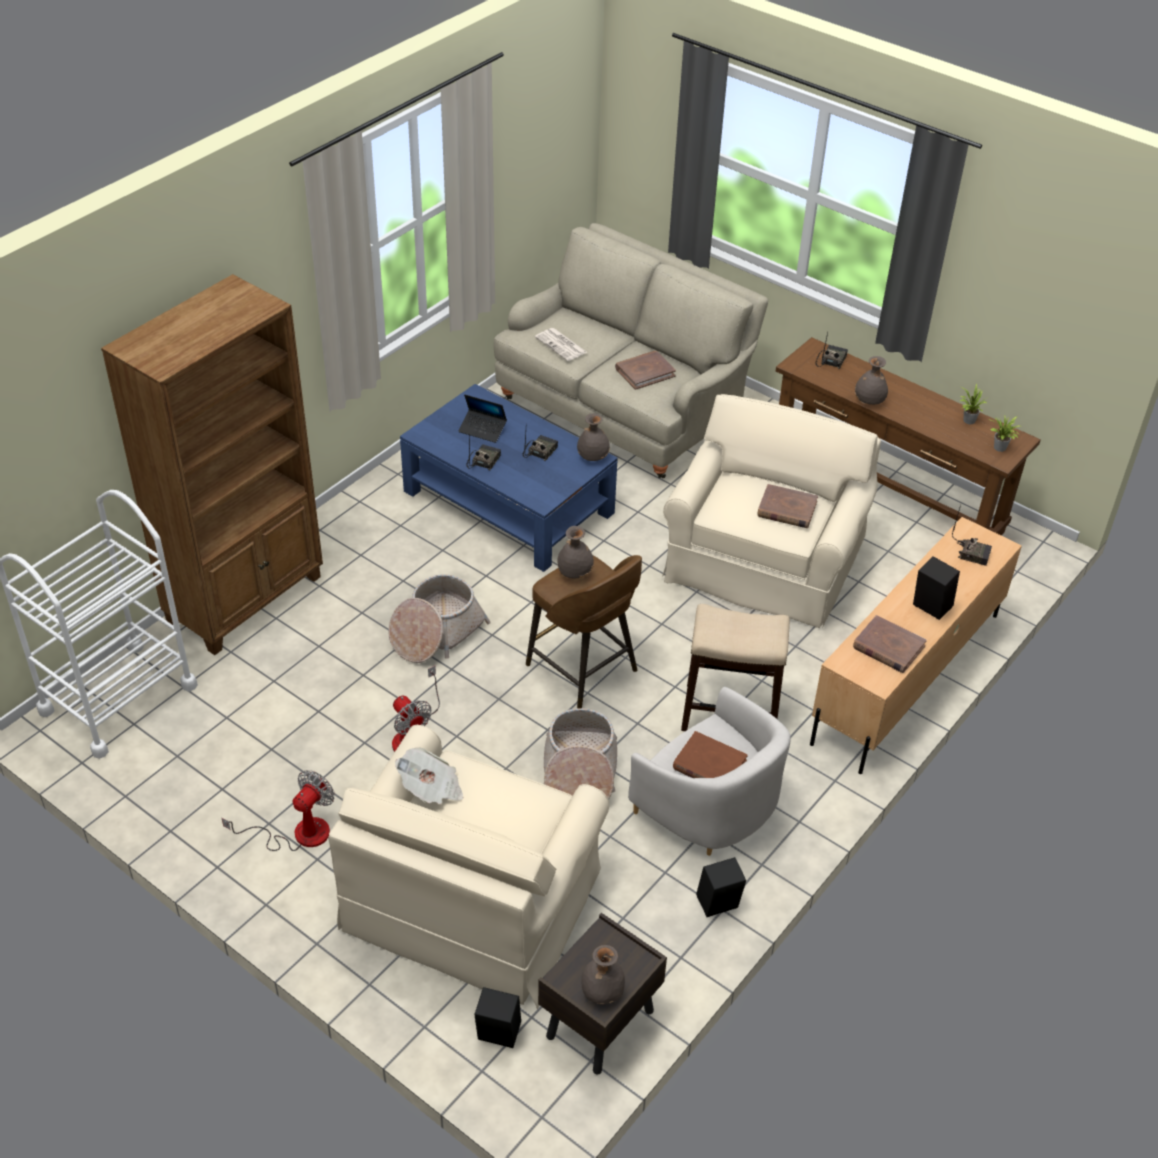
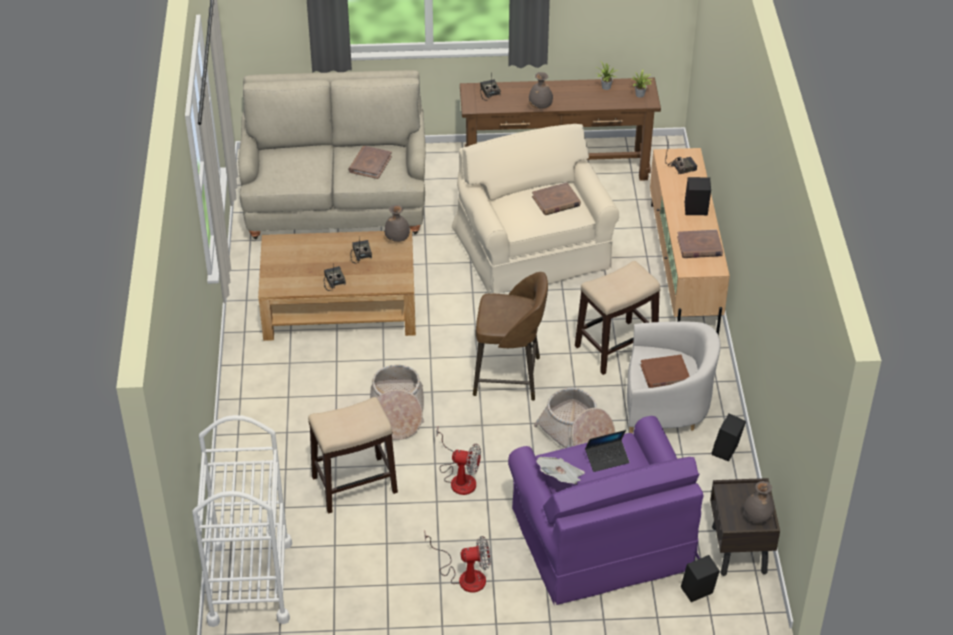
camera: 40 degrees left, 0 degrees up
(247, 599) = (251, 470): brown bookcase -> none
(298, 834) = (464, 576): fan -> fan turned 90 degrees clockwise
(315, 674) = (355, 484): none -> stool
(472, 899) = (602, 539): beige armchair -> purple armchair
(482, 430) = (307, 261): laptop -> laptop (607, 458)
(509, 502) = (340, 306): blue coffee table -> brown coffee table
(561, 345) = (297, 175): newspaper -> none
(575, 573) = (494, 309): grey vase -> none

